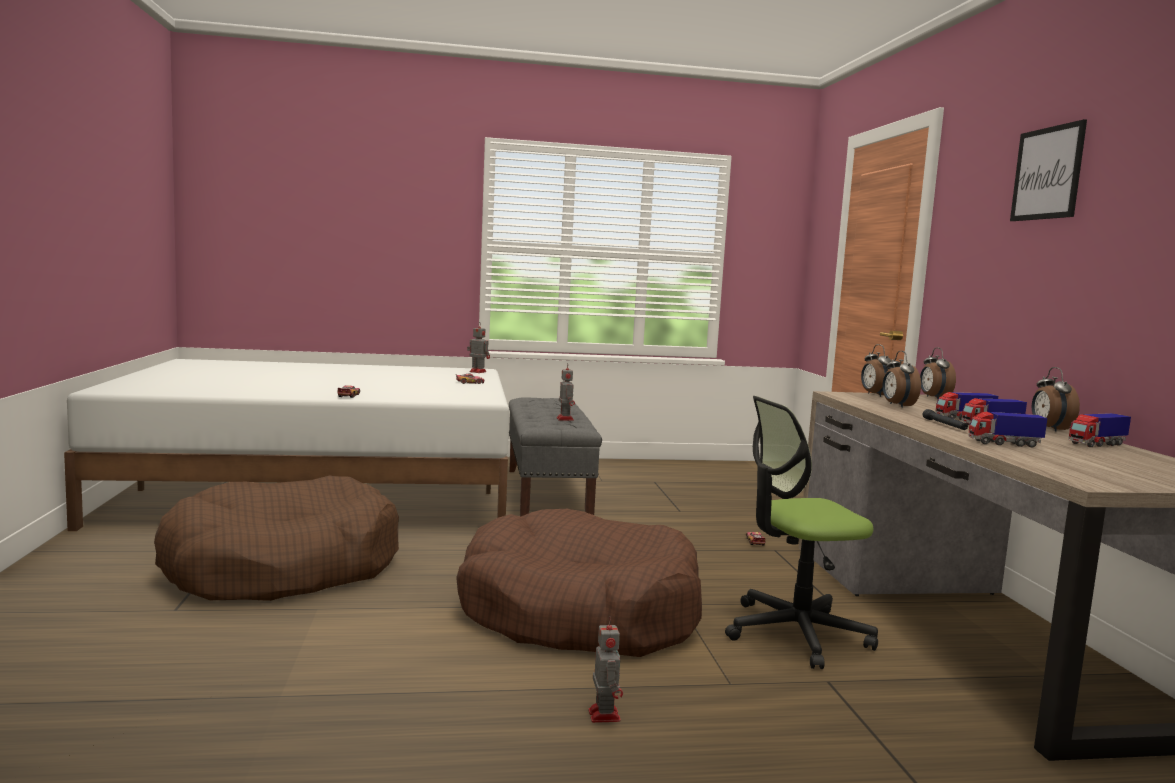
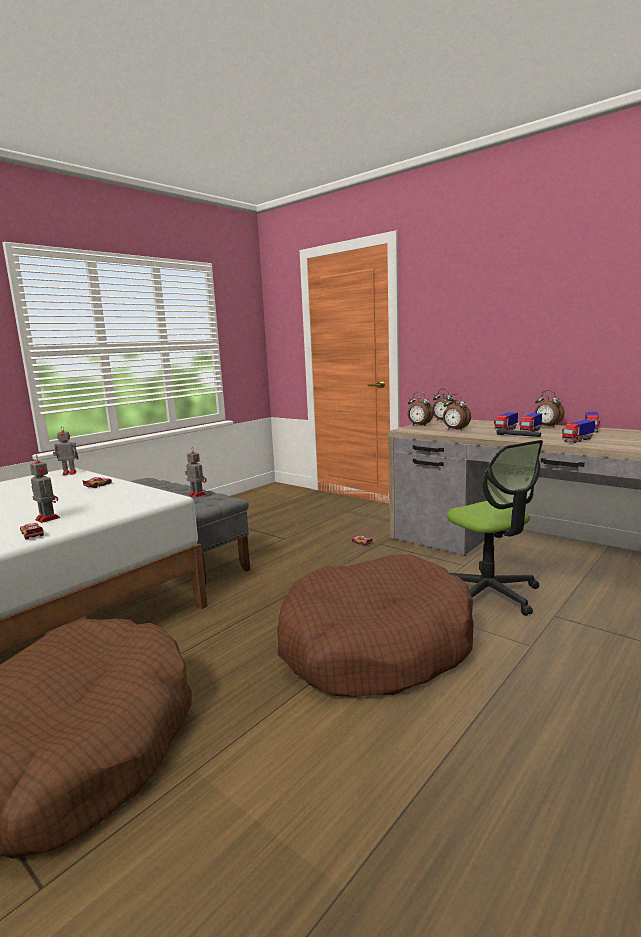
camera: 40 degrees left, 5 degrees up
(603, 714) = (533, 714): toy robot -> toy robot (47, 518)
(796, 633) = (489, 594): office chair -> office chair turned 60 degrees counterclockwise
(1047, 173) = (505, 274): picture -> none

